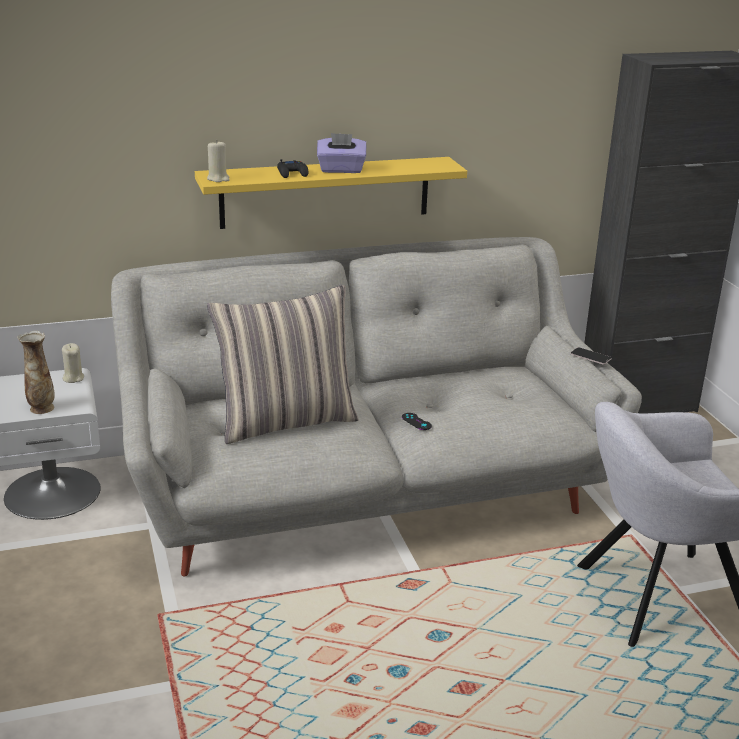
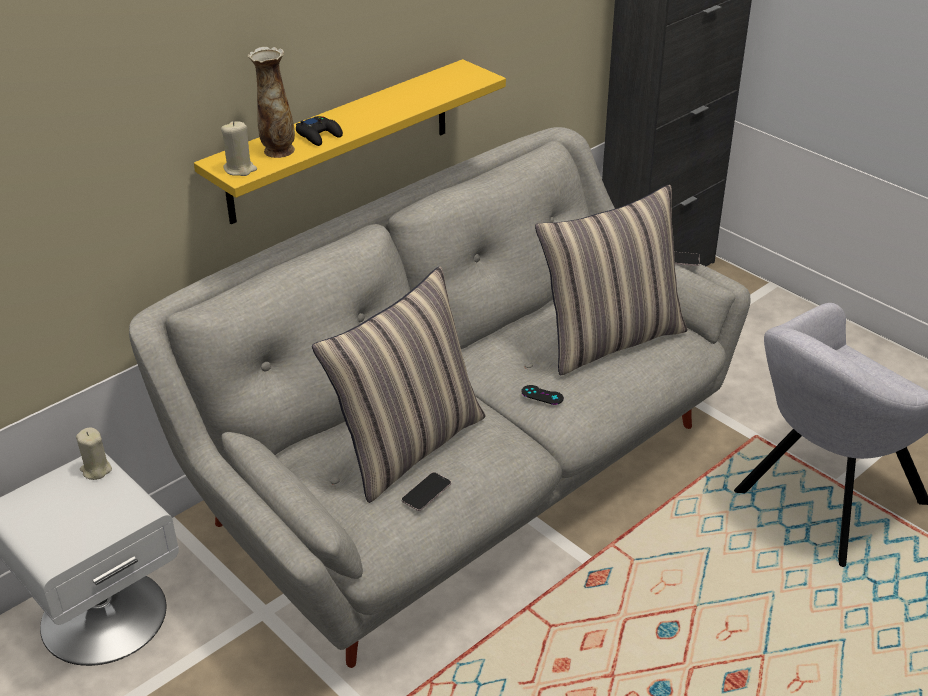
camera: 25 degrees left, 10 degrees up
(41, 408) = (95, 530): vase -> vase (278, 150)
(271, 450) = (426, 492): none -> phone
(341, 170) = (368, 114): purple tissue box -> none
(503, 402) = (610, 339): none -> pillow

